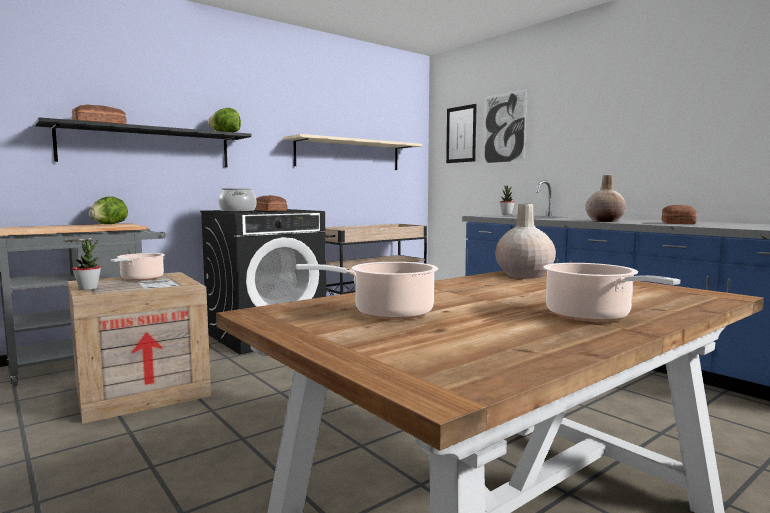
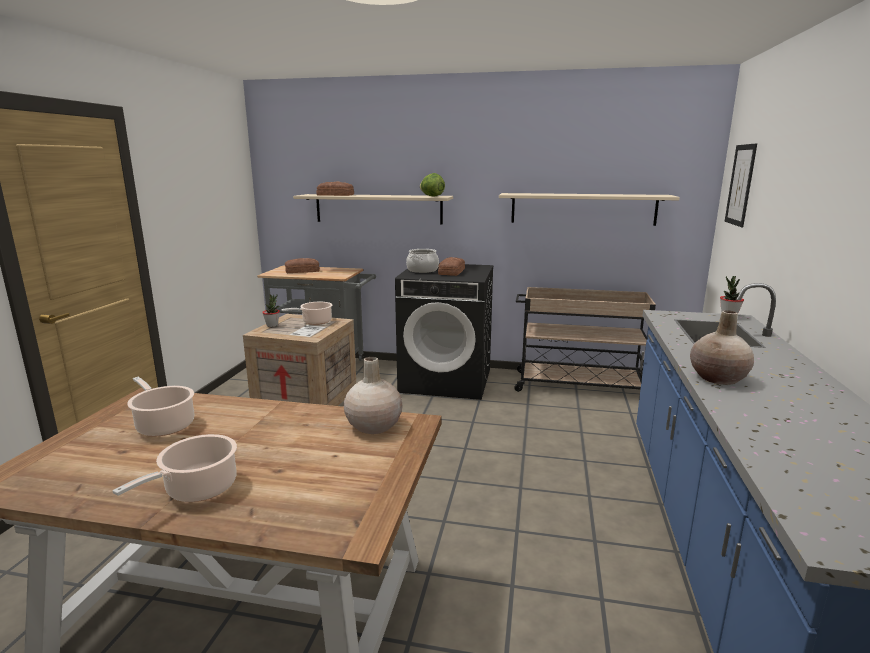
camera: 50 degrees right, 10 degrees up
(109, 224) = (344, 269): lettuce -> none
(148, 147) = (378, 209): black shelf -> beige shelf
(504, 128) = (770, 187): picture -> none
(676, 223) = (794, 421): bread -> bread (302, 271)

